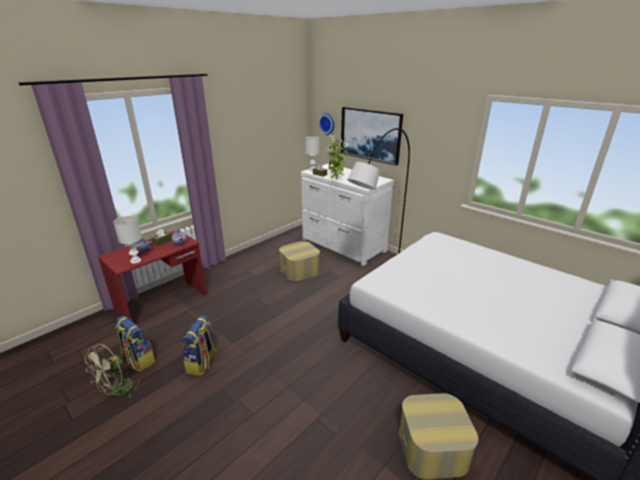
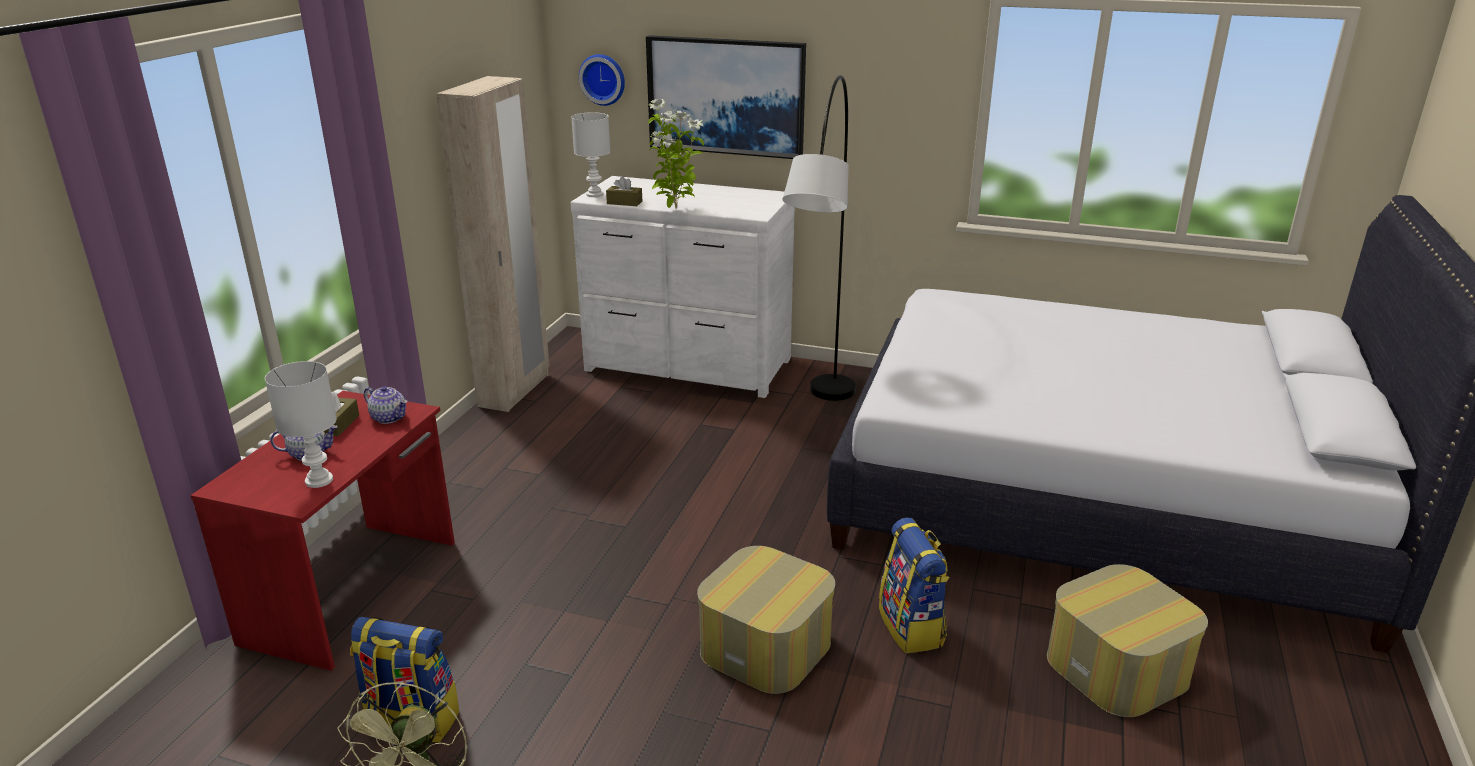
camera: 25 degrees left, 0 degrees up
(202, 363) = (576, 678): backpack -> backpack (912, 627)
(273, 241) = (515, 390): none -> beige wardrobe
(300, 270) = (634, 437): ottoman -> ottoman (766, 646)

